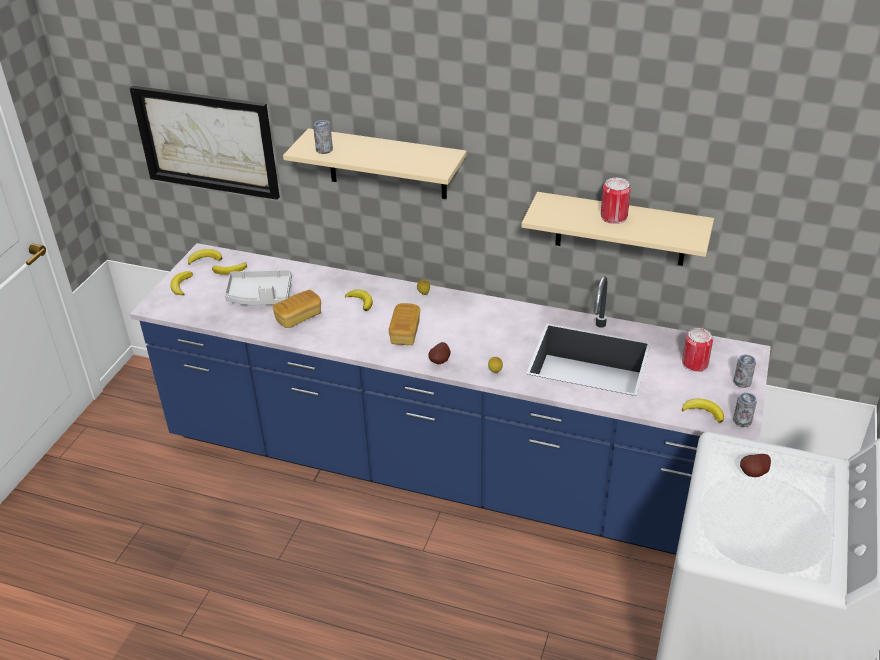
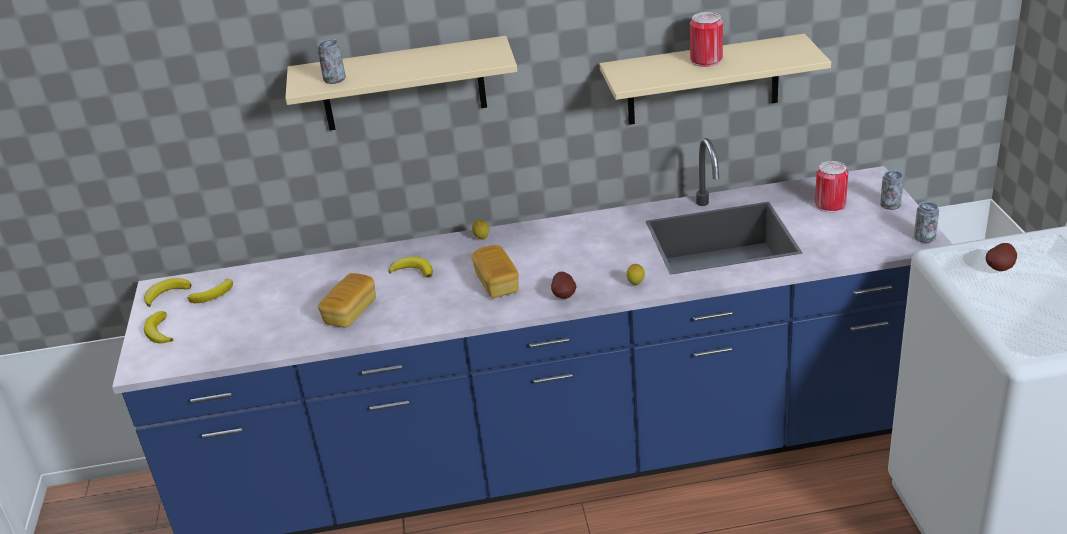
camera: 25 degrees left, 5 degrees down
(207, 141) = (137, 128): picture -> none
(260, 296) = (278, 307): grey tray -> none
(703, 412) = (881, 243): banana -> none

